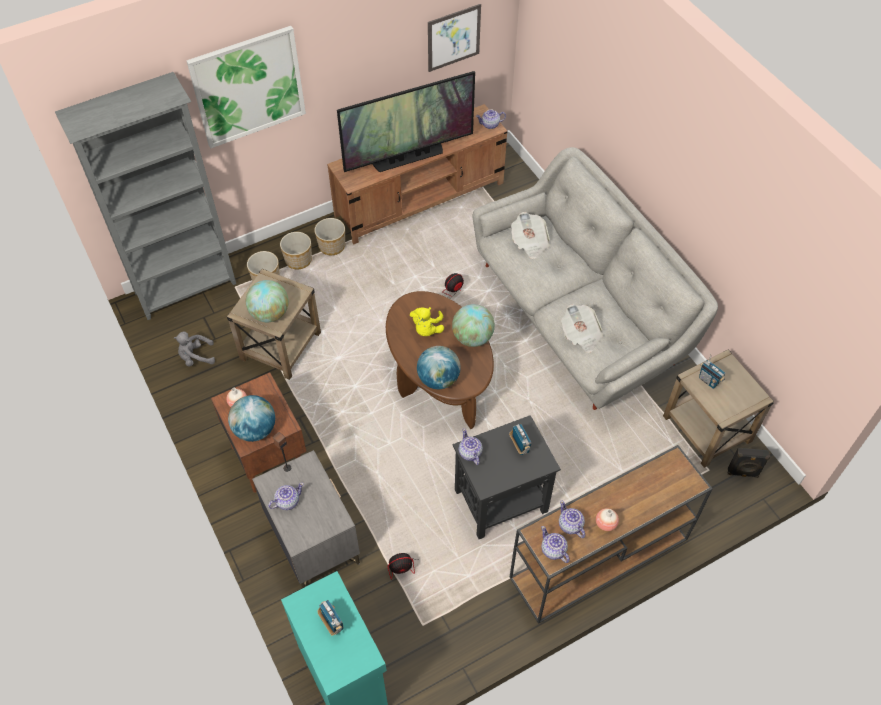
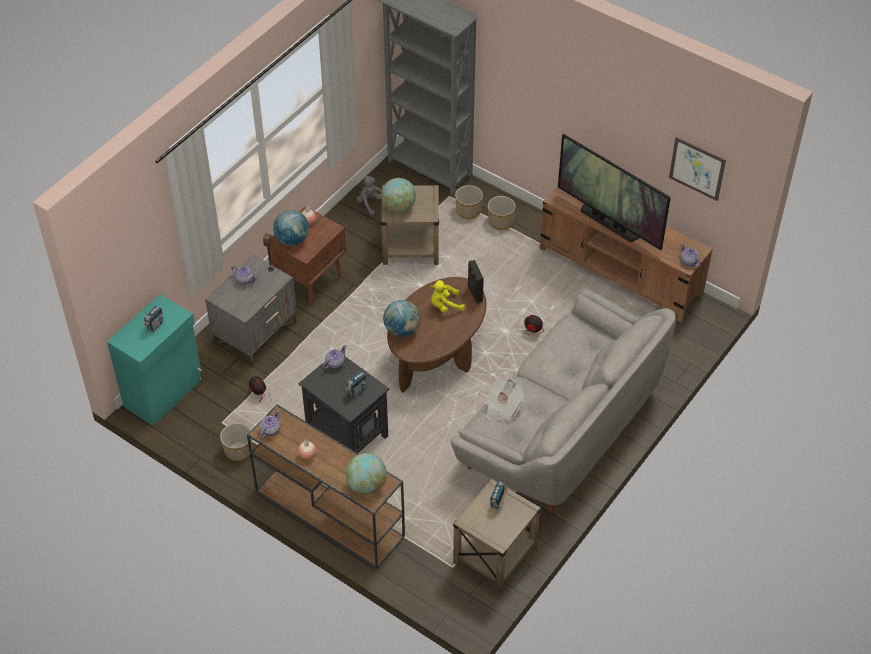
camera: 65 degrees right, 5 degrees down
(248, 87) = (526, 68): picture -> none
(332, 246) = (528, 236): planter -> planter (238, 451)
(472, 337) = (454, 337): globe -> globe (367, 485)
(529, 243) = (580, 341): newspaper -> none
(570, 525) = (295, 434): teapot -> none
(742, 473) = (463, 593): black speaker -> black speaker (474, 293)

